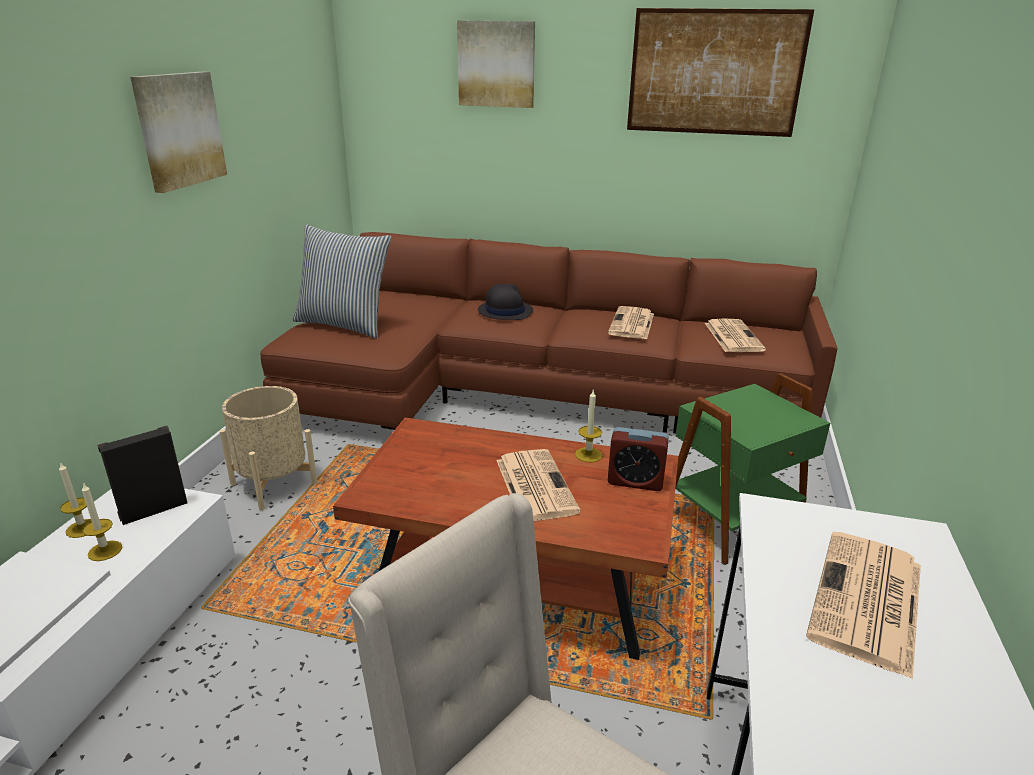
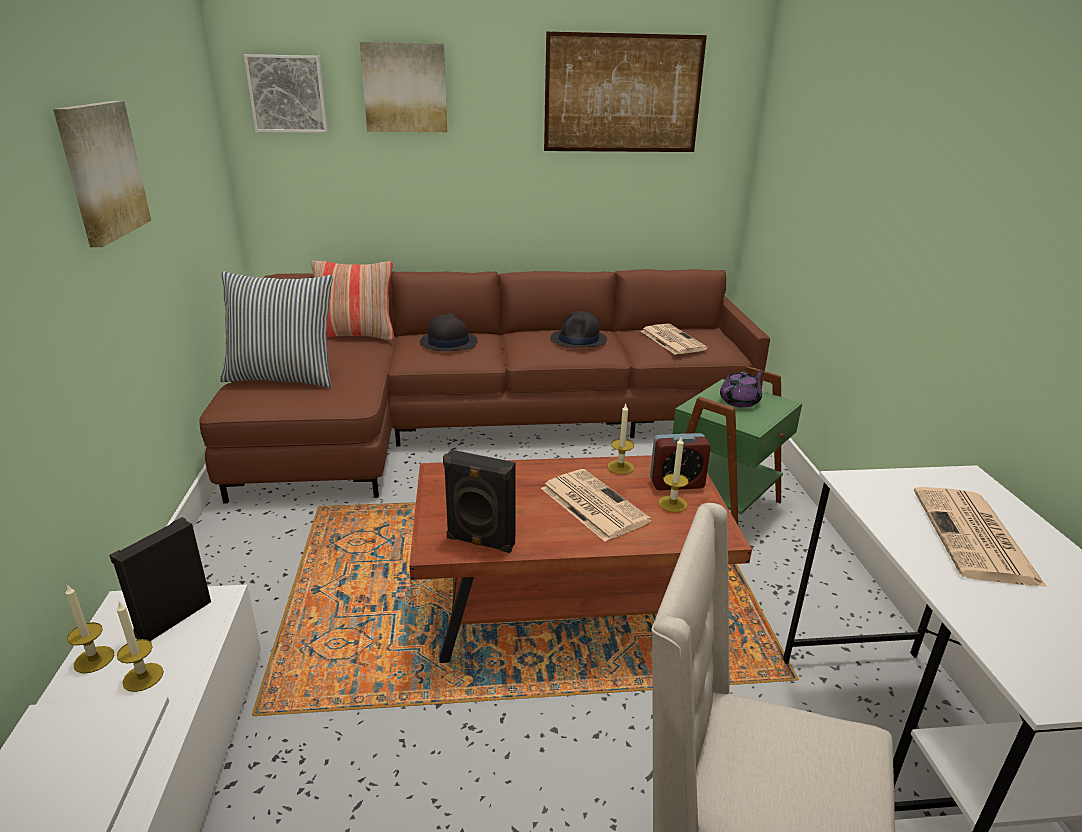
camera: 20 degrees left, 0 degrees up
(274, 484) = (257, 564): beige planter -> none
(394, 69) = (288, 94): none -> picture
(406, 498) = (480, 542): none -> black speaker
(430, 295) = (356, 335): none -> pillow
(616, 501) = (673, 504): none -> candle
(632, 324) = (579, 340): newspaper -> black hat
(757, 409) = (740, 401): none -> purple teapot

